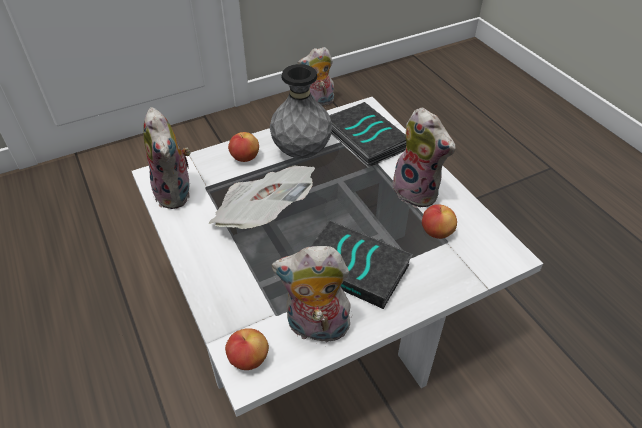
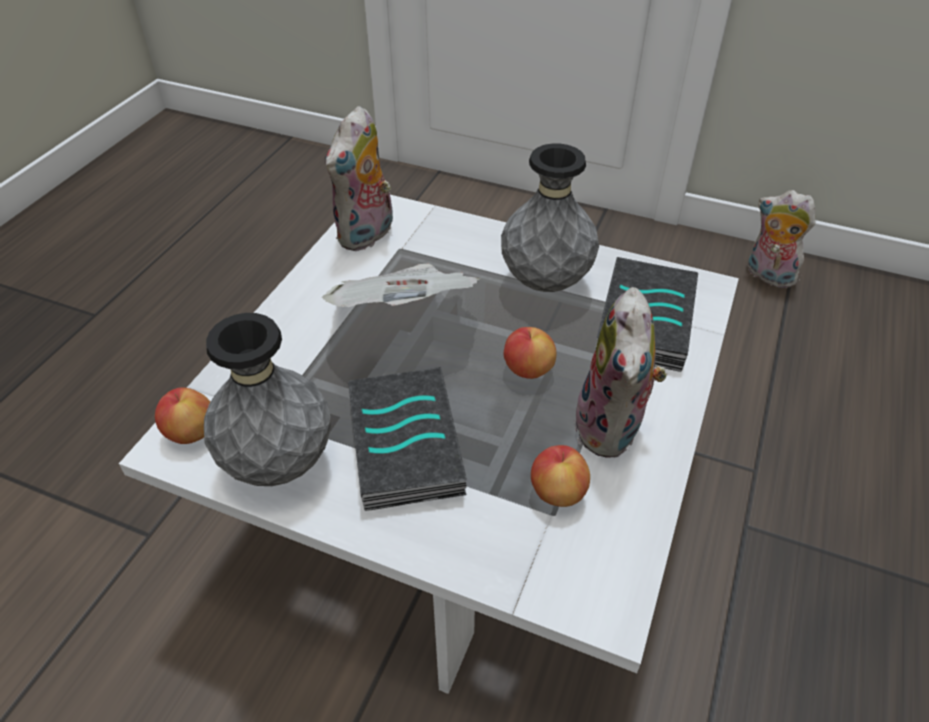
camera: 50 degrees right, 0 degrees up
(245, 158) = (478, 246): apple -> apple (527, 369)
(316, 328) = (279, 463): plush toy -> grey vase

